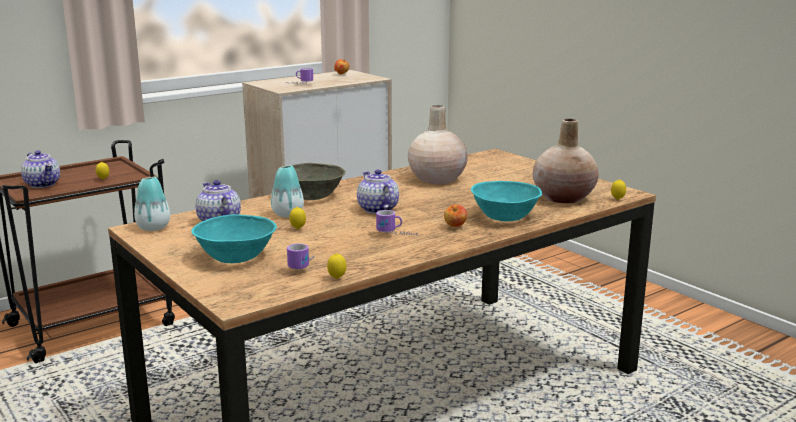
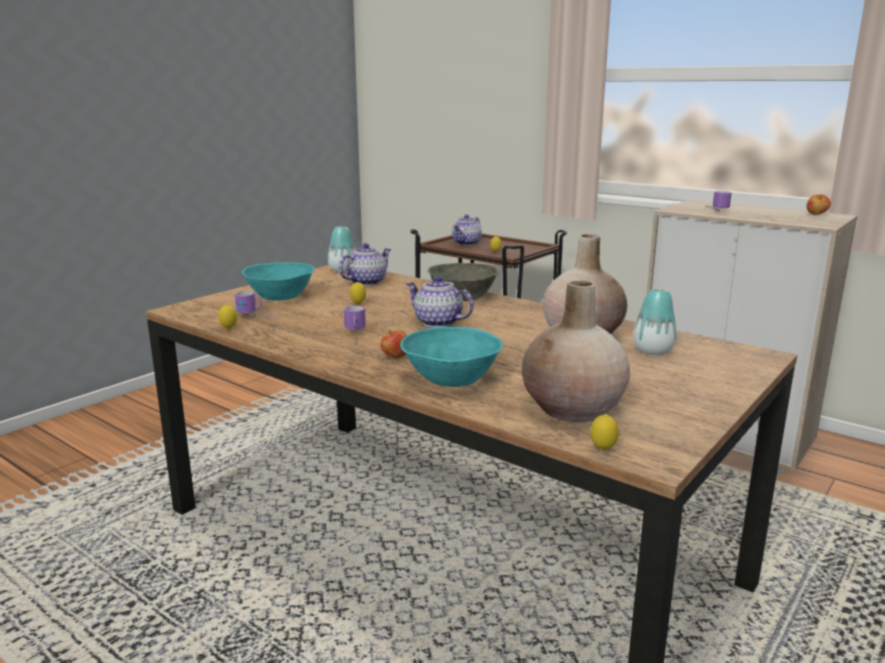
camera: 75 degrees right, 0 degrees up
(287, 214) = (399, 297): vase -> vase (653, 350)
(377, 209) = (437, 322): teapot -> teapot turned 105 degrees counterclockwise

